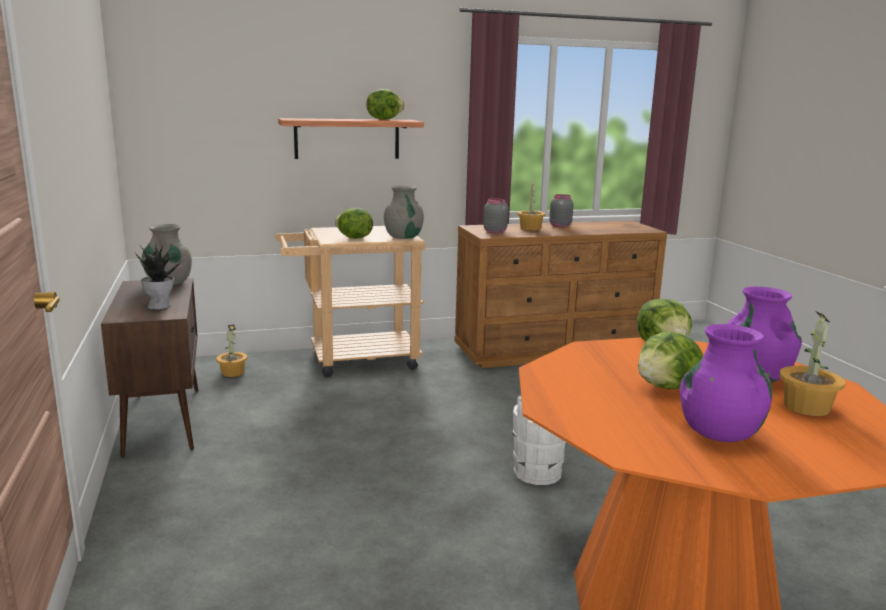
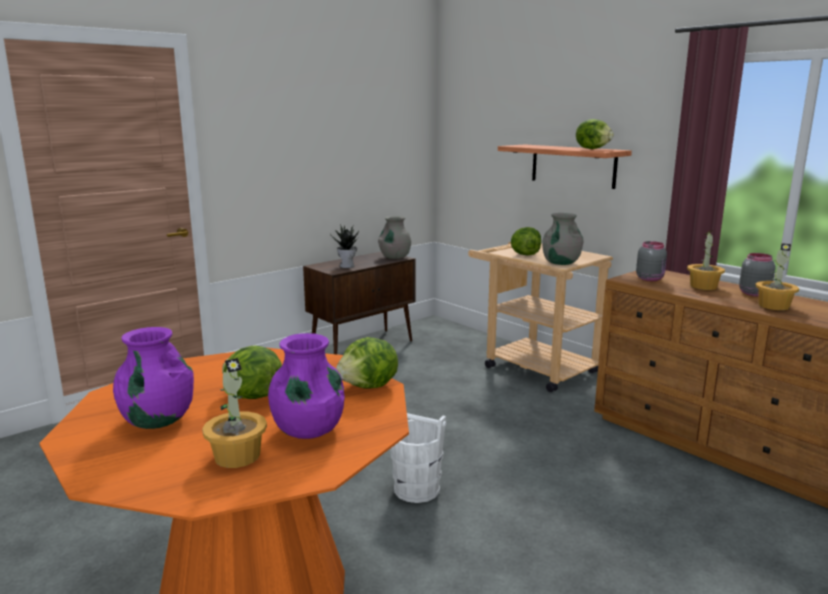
camera: 65 degrees right, 0 degrees up
(232, 372) = (452, 340): potted plant -> potted plant (773, 306)

